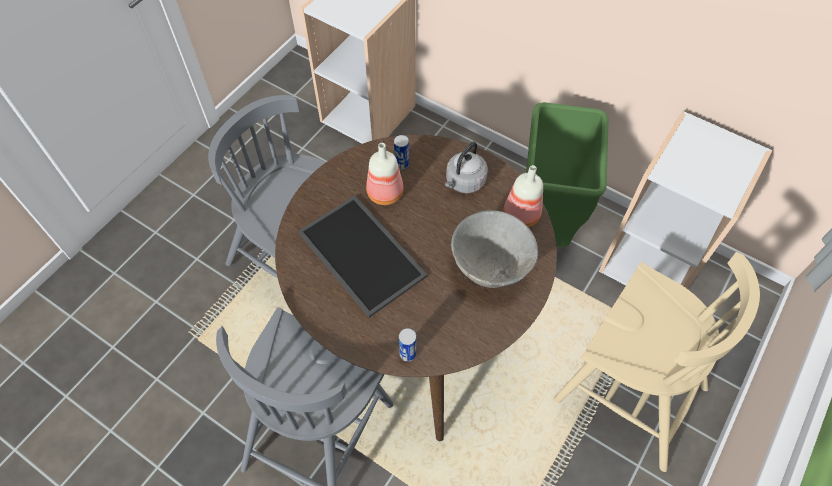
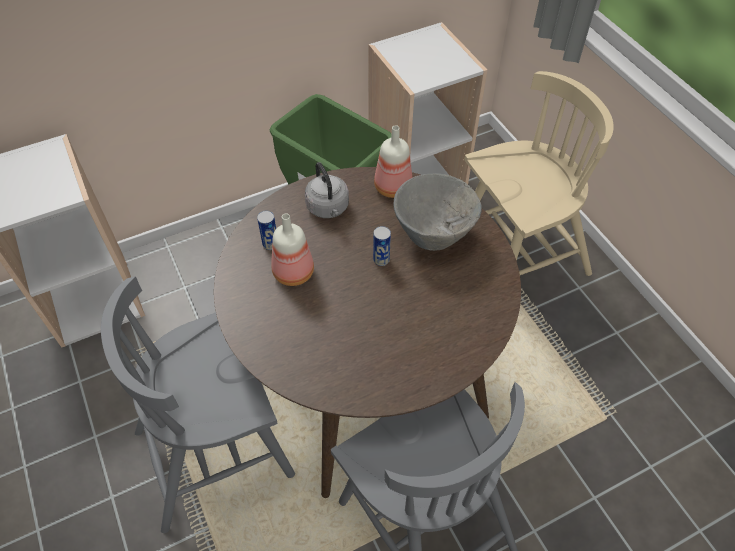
camera: 60 degrees left, 5 degrees down
(364, 254) = (351, 322): tray -> none
(407, 354) = (482, 336): can -> can (381, 260)

